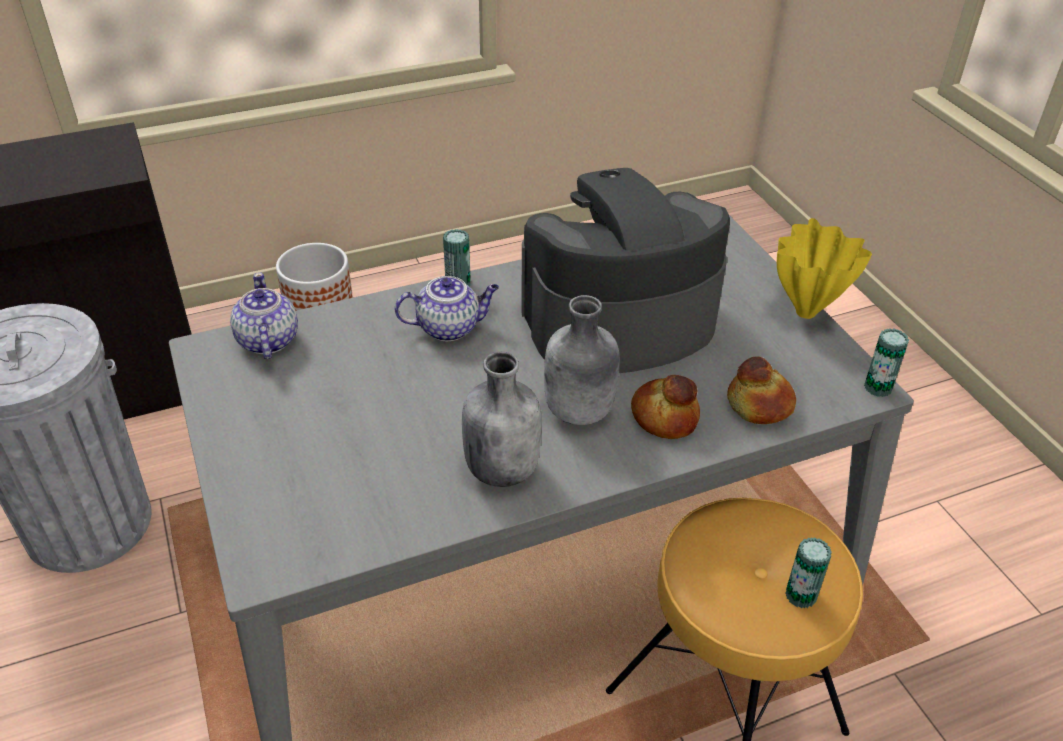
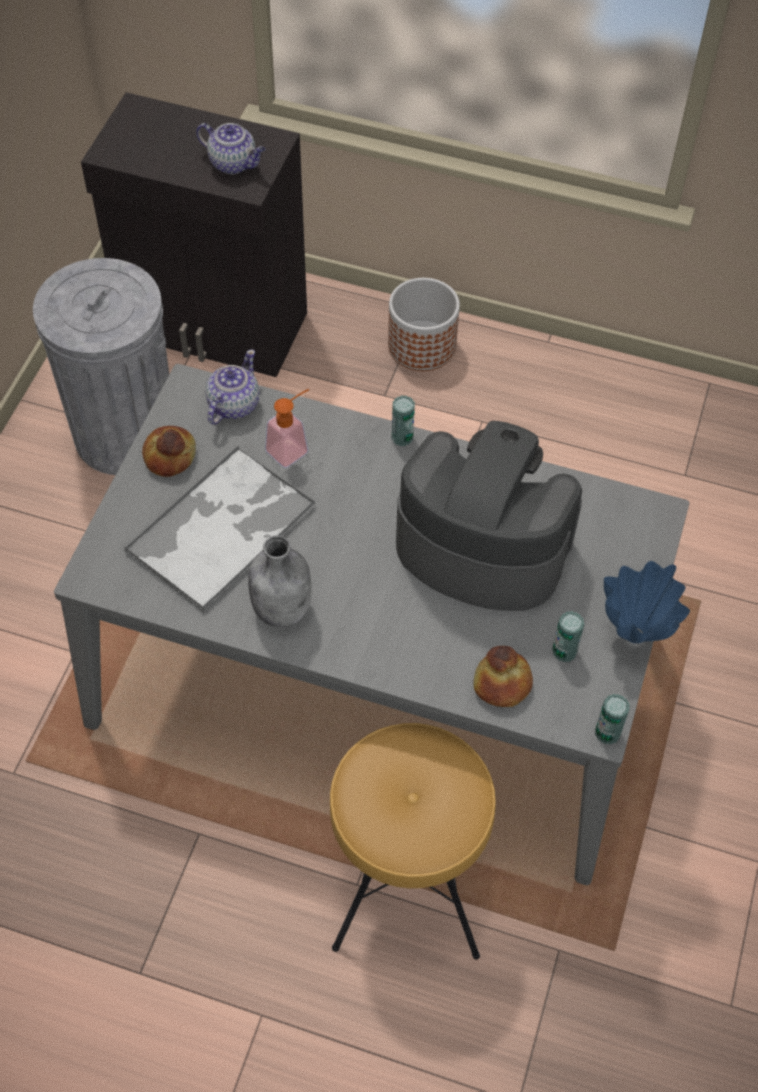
camera: 40 degrees right, 15 degrees up
(365, 342) = (292, 448): none -> soap dispenser
(365, 440) = (222, 528): none -> tray
(450, 327) = (359, 472): teapot -> teapot (234, 163)
(579, 412) = (374, 601): grey bottle -> none
(665, 417) = (426, 646): bread -> bread (170, 456)
(801, 595) = (415, 831): can -> can (564, 651)
(806, 313) = (633, 636): yellow vase -> blue vase

